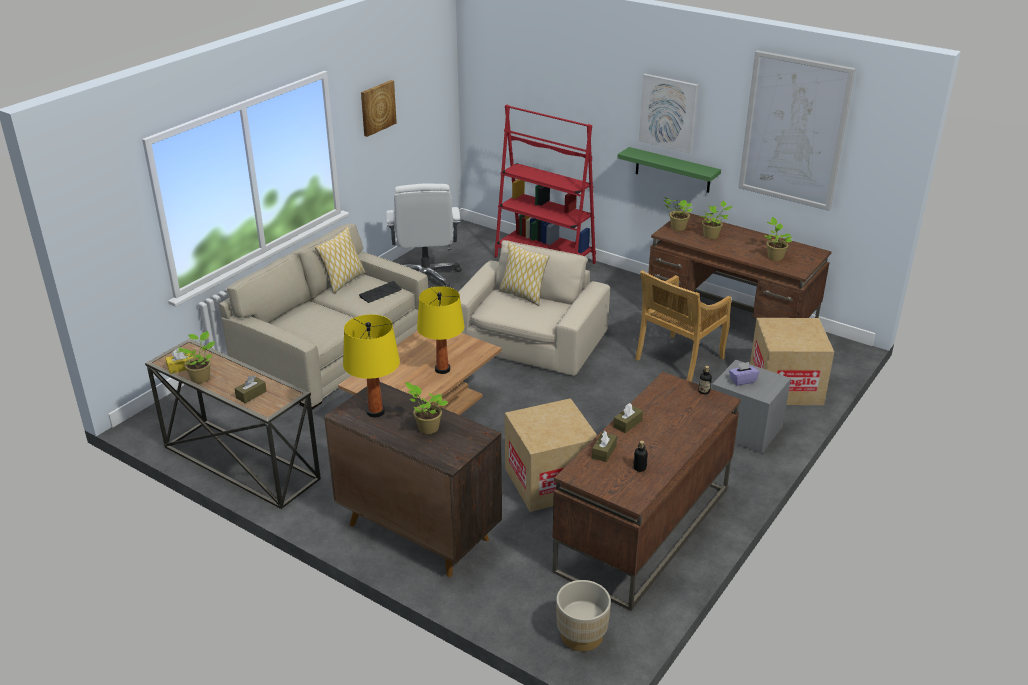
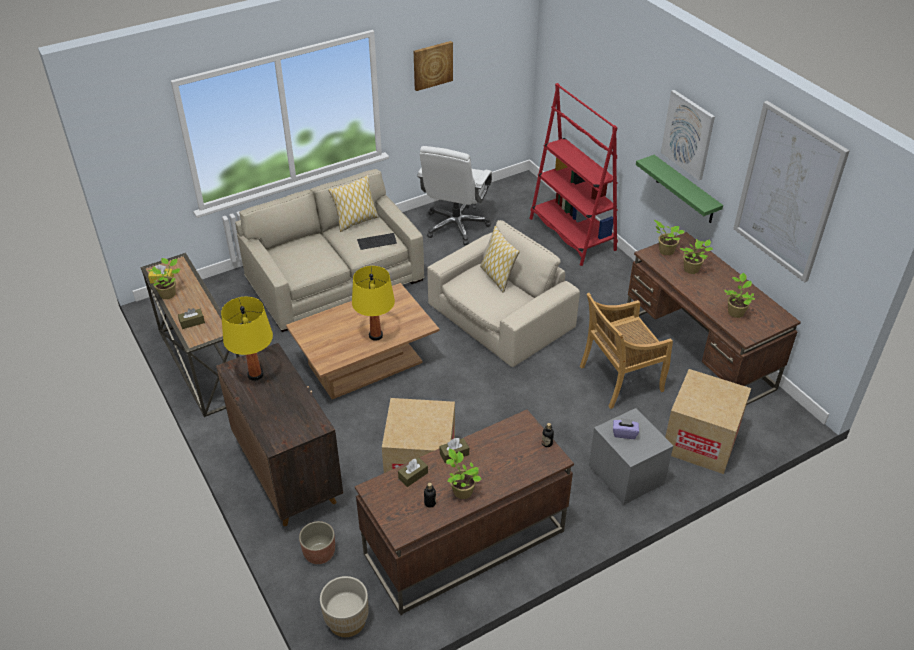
camera: 25 degrees right, 10 degrees up
(426, 427) = (282, 404): potted plant -> potted plant (461, 490)
(506, 588) = (319, 553): none -> planter

